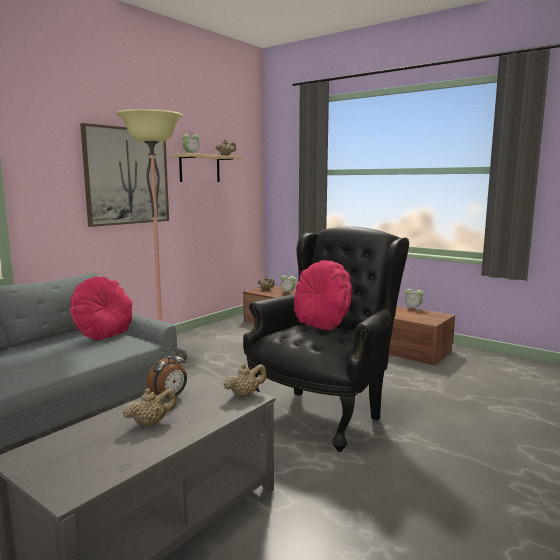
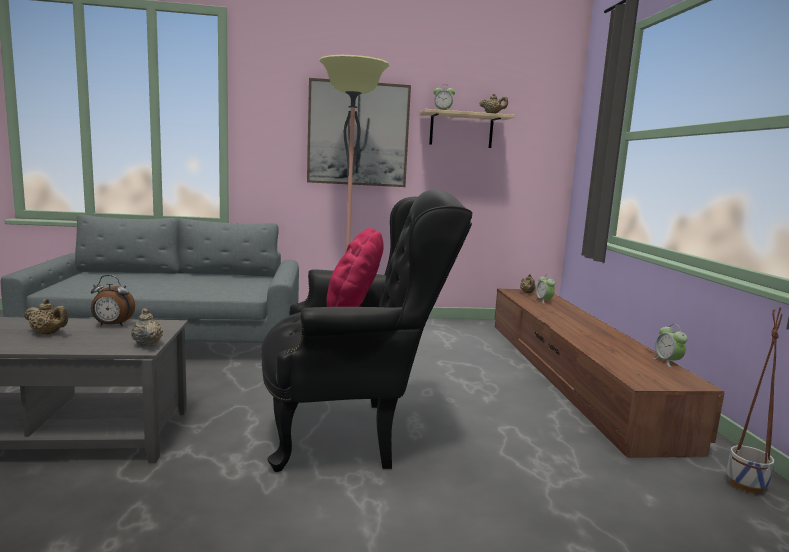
camera: 45 degrees right, 0 degrees up
(104, 336) = (246, 283): pink pillow -> none
(245, 395) = (147, 344): beige teapot -> beige teapot turned 135 degrees counterclockwise
(479, 357) = (745, 485): none -> planter

